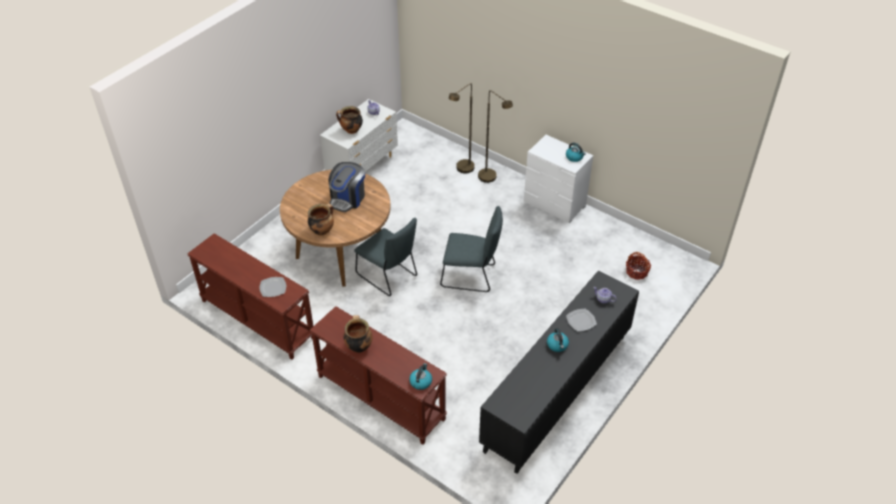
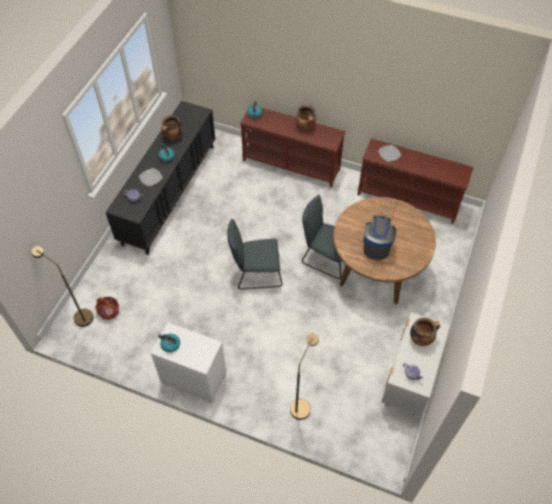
camera: 165 degrees right, 10 degrees up
(322, 230) = (381, 209): cooking pot -> cooking pot (173, 137)
(491, 179) = (267, 398): brown floor lamp -> brown floor lamp (79, 316)

